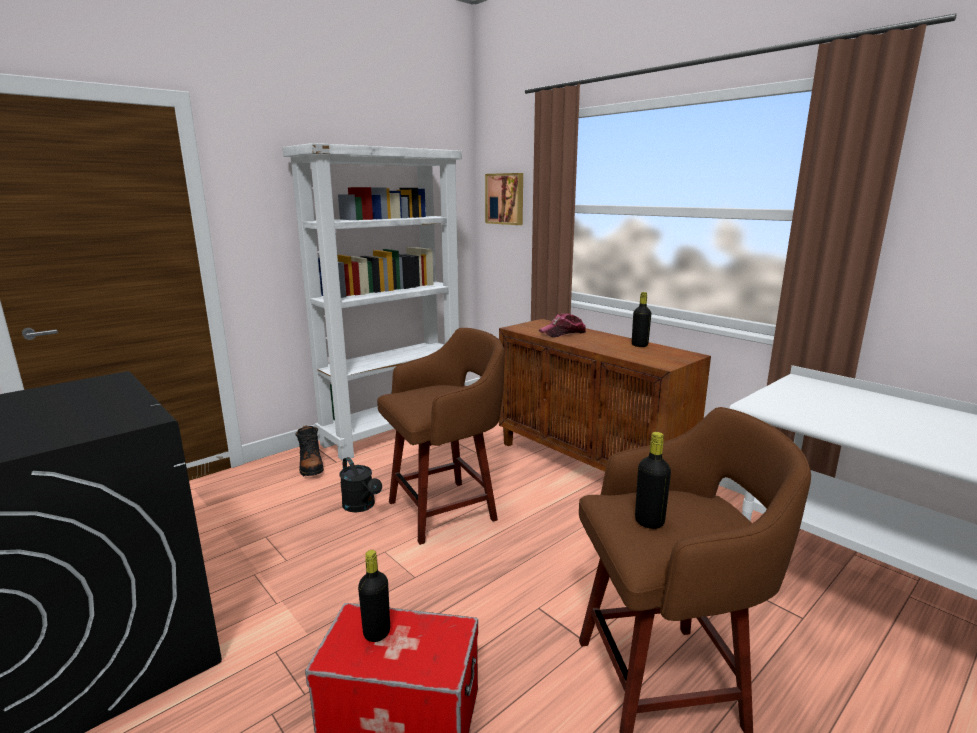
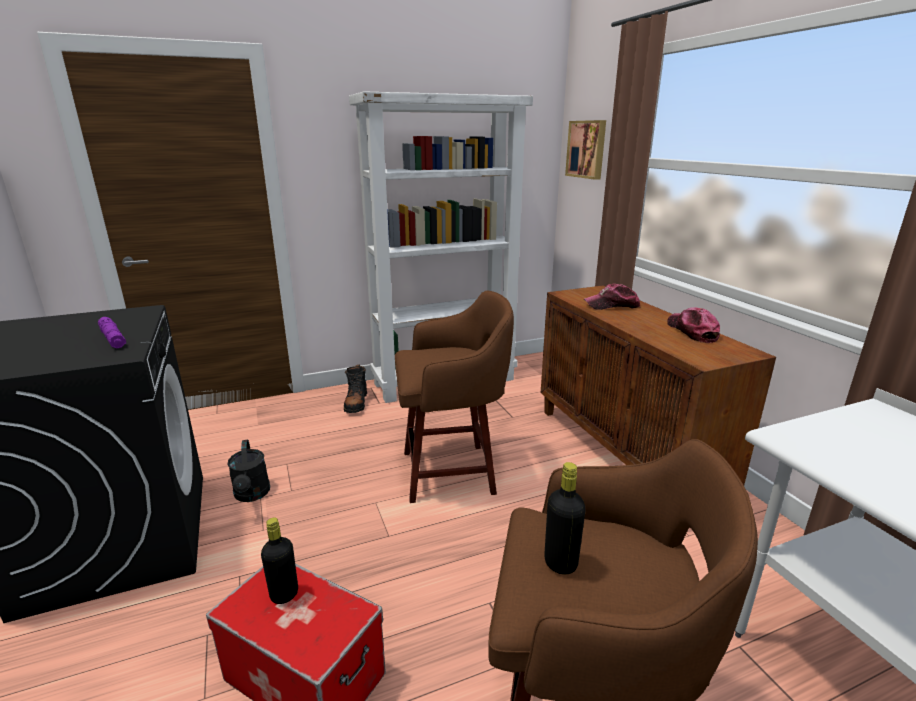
camera: 20 degrees right, 5 degrees up
(110, 406) = (113, 338): none -> purple flashlight
(361, 506) = (378, 452): black watering can -> black watering can (252, 495)
(639, 345) = (691, 331): black bottle -> cap

